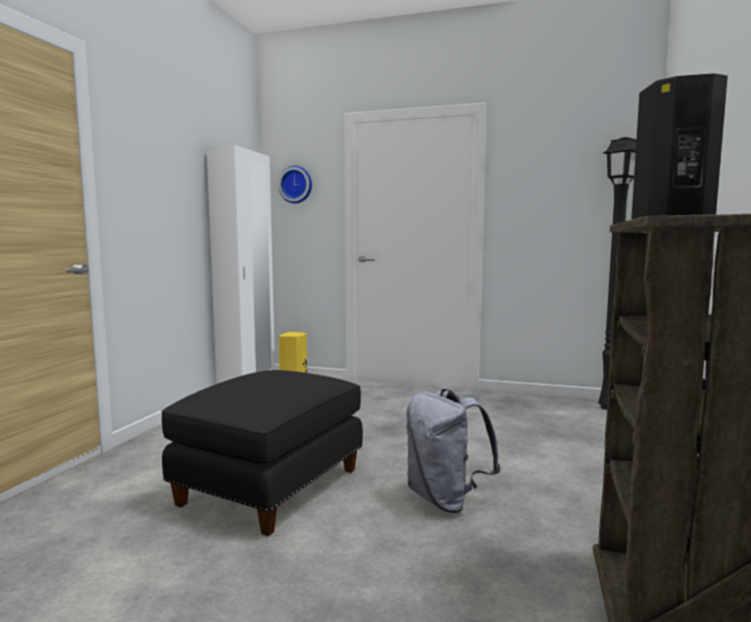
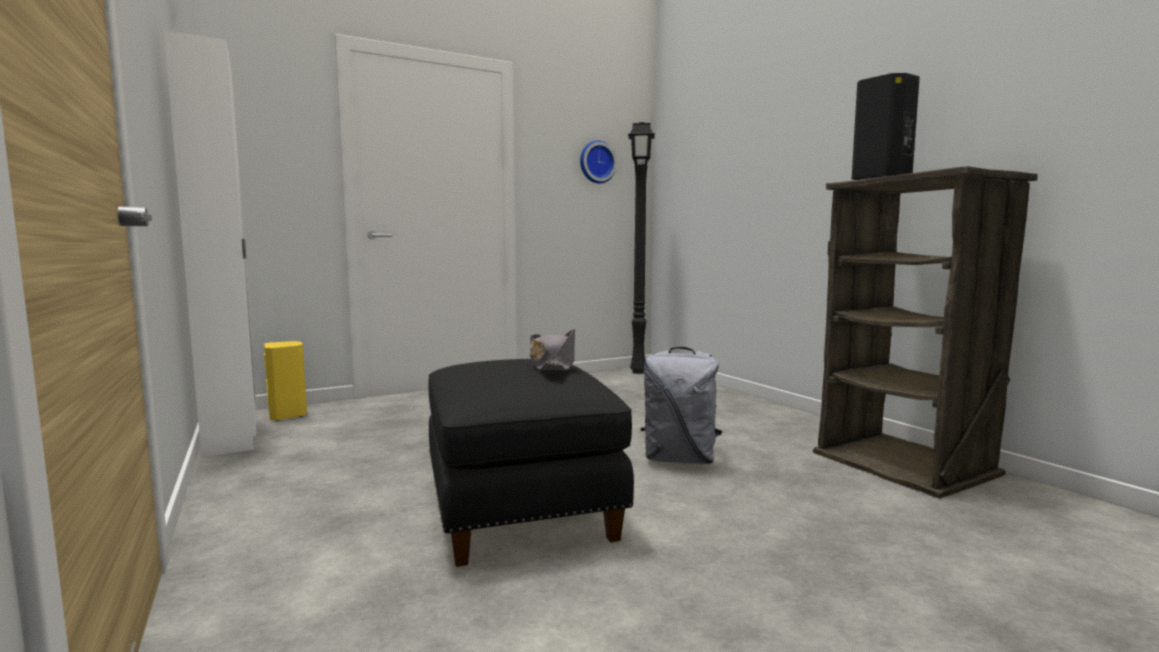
camera: 45 degrees left, 0 degrees up
(287, 383) = (553, 364): none -> grey hat
(296, 185) = (257, 123): wall clock -> wall clock (596, 162)

